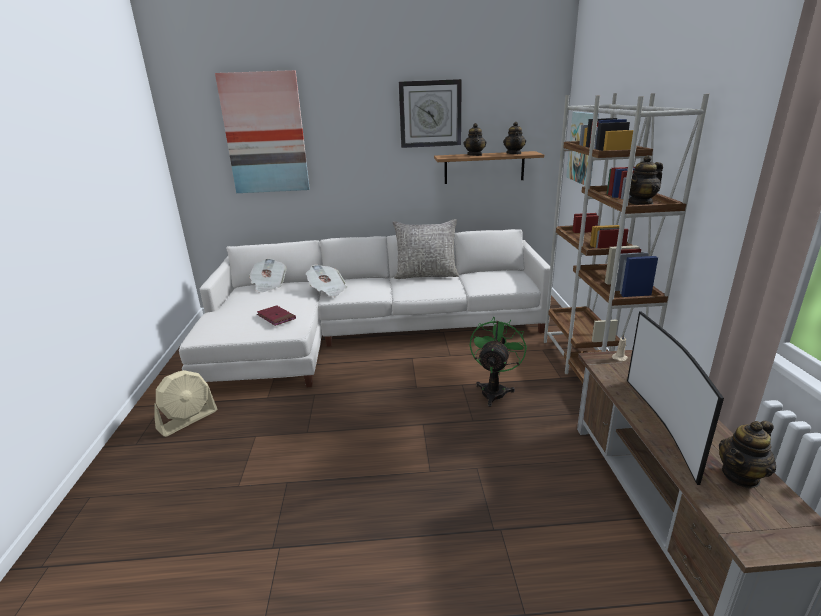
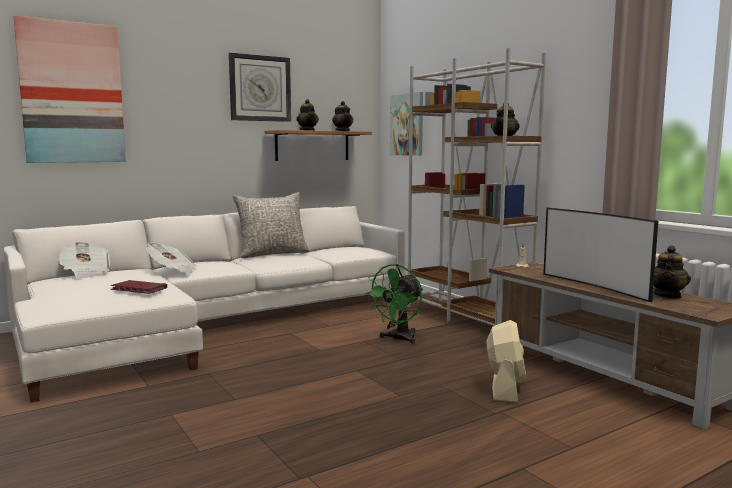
camera: 30 degrees left, 15 degrees down
(188, 420) = (52, 422): beige fan -> beige fan (505, 388)
(494, 390) = (398, 339): green fan -> green fan turned 135 degrees counterclockwise

